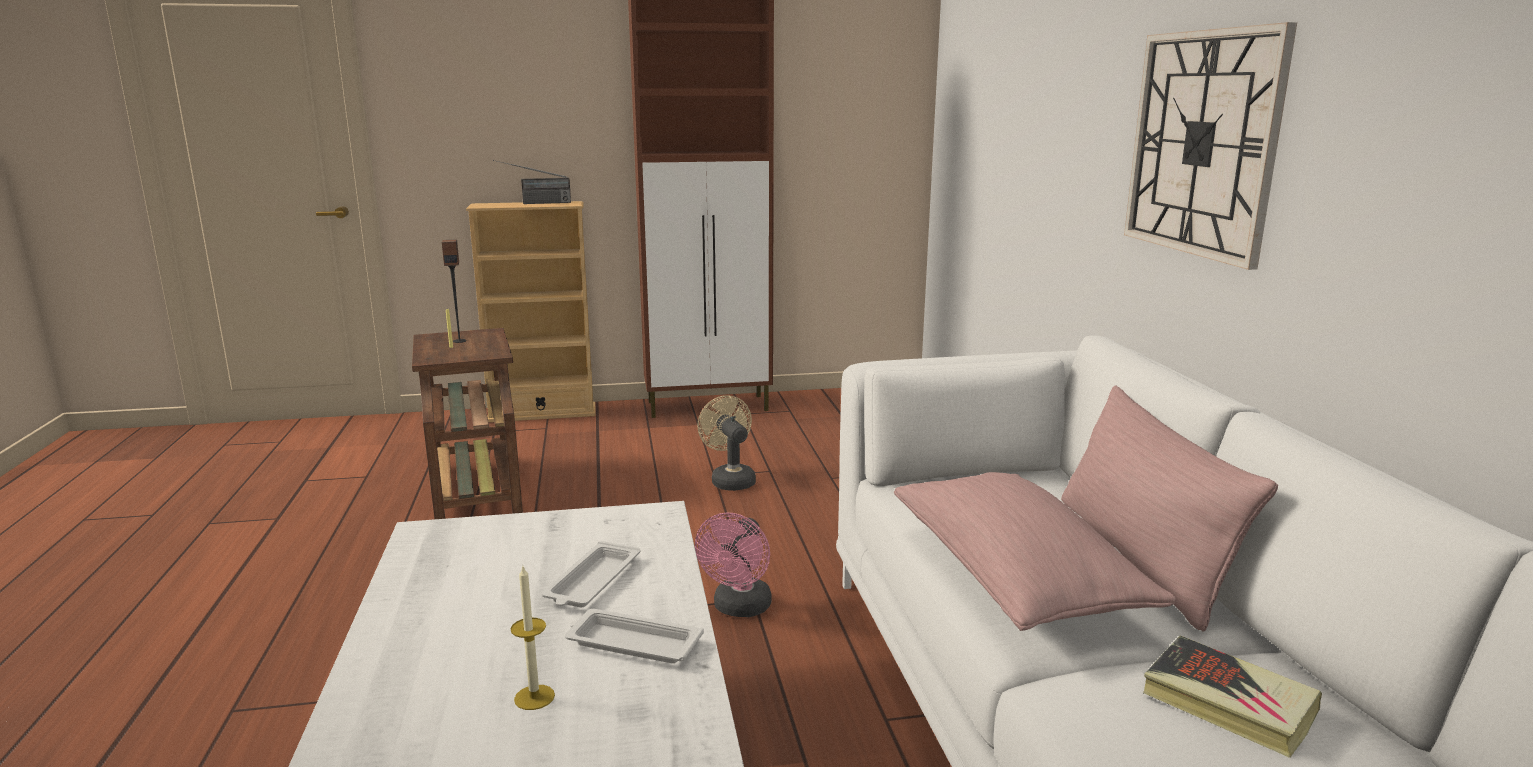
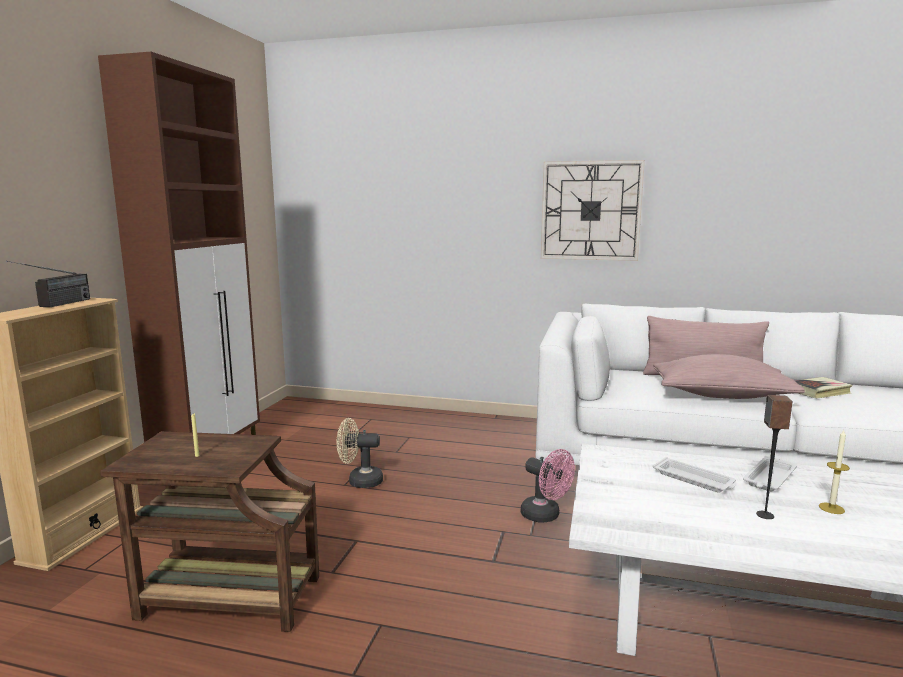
camera: 65 degrees left, 5 degrees down
(459, 341) = (179, 451): speaker -> speaker (764, 515)

